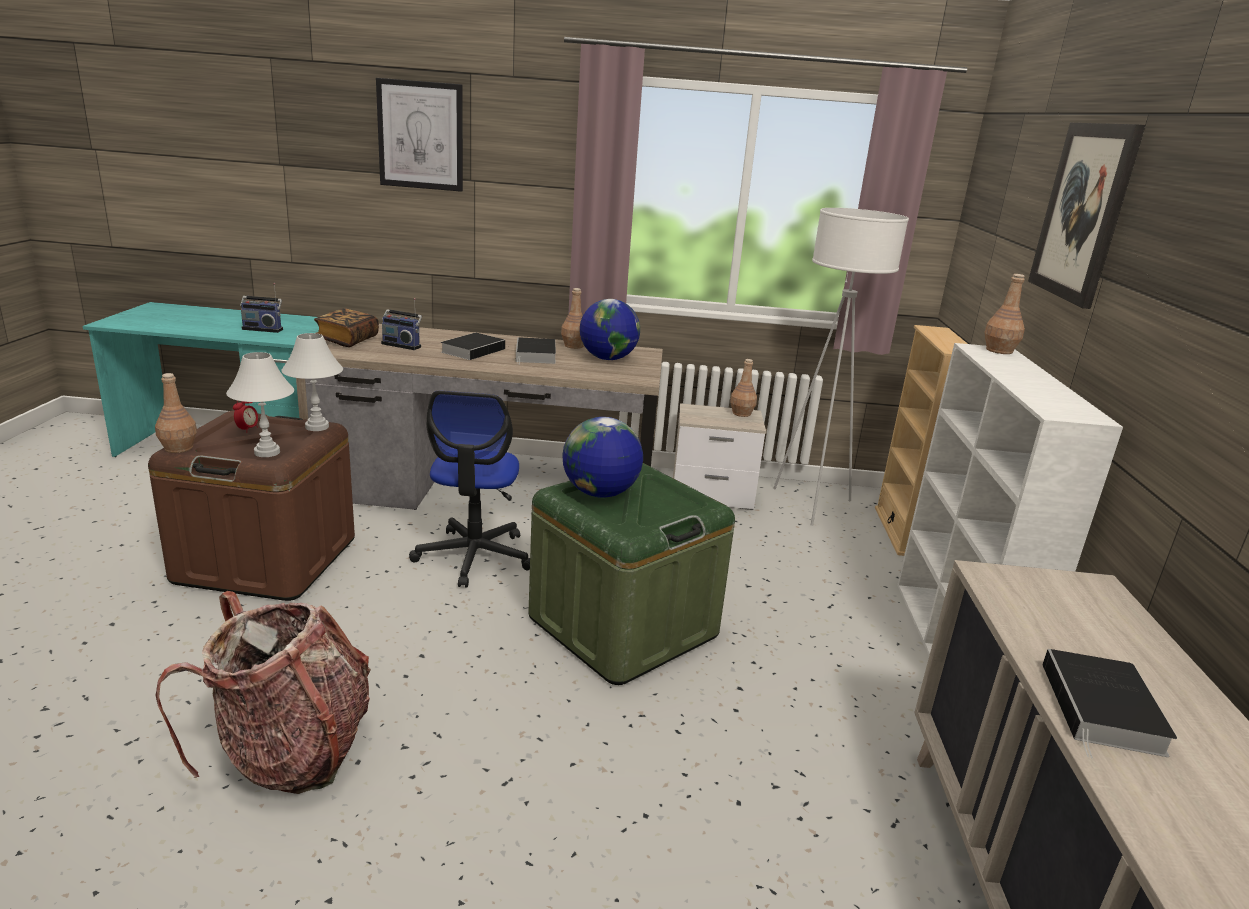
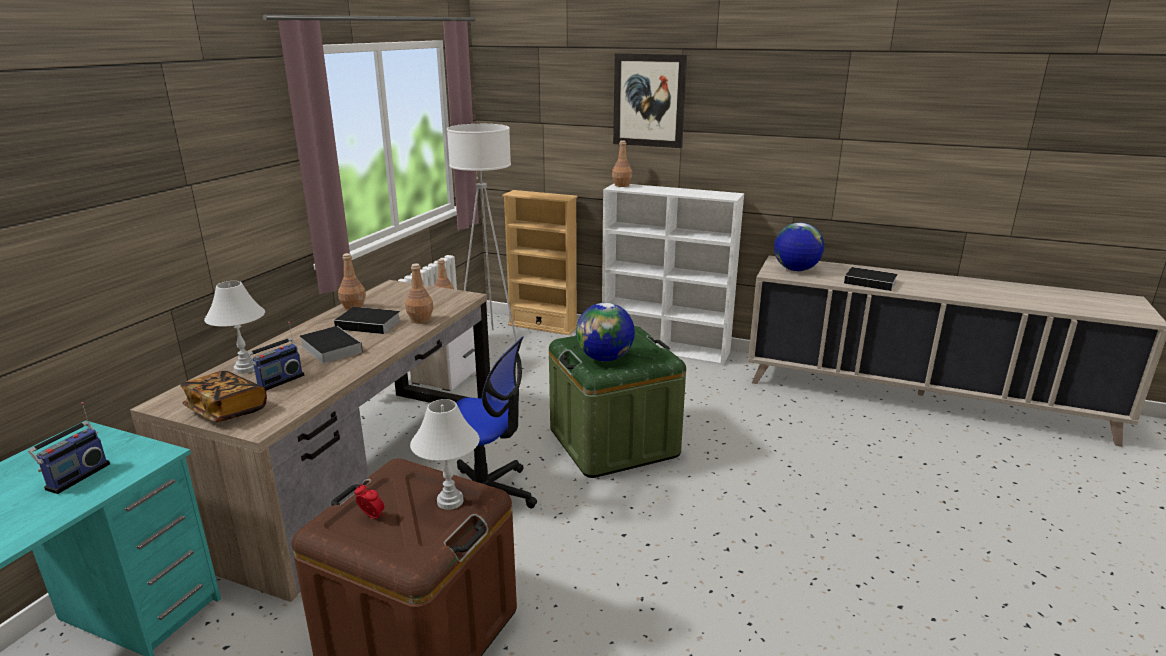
camera: 70 degrees left, 0 degrees up
(178, 448) = (415, 558): brown bottle -> brown bottle (420, 320)
(291, 753) = (729, 605): backpack -> none
(317, 427) = (402, 469): white table lamp -> white table lamp (246, 368)
(420, 135) = (126, 148): picture -> none
(607, 358) = (402, 300): globe -> globe (795, 270)

